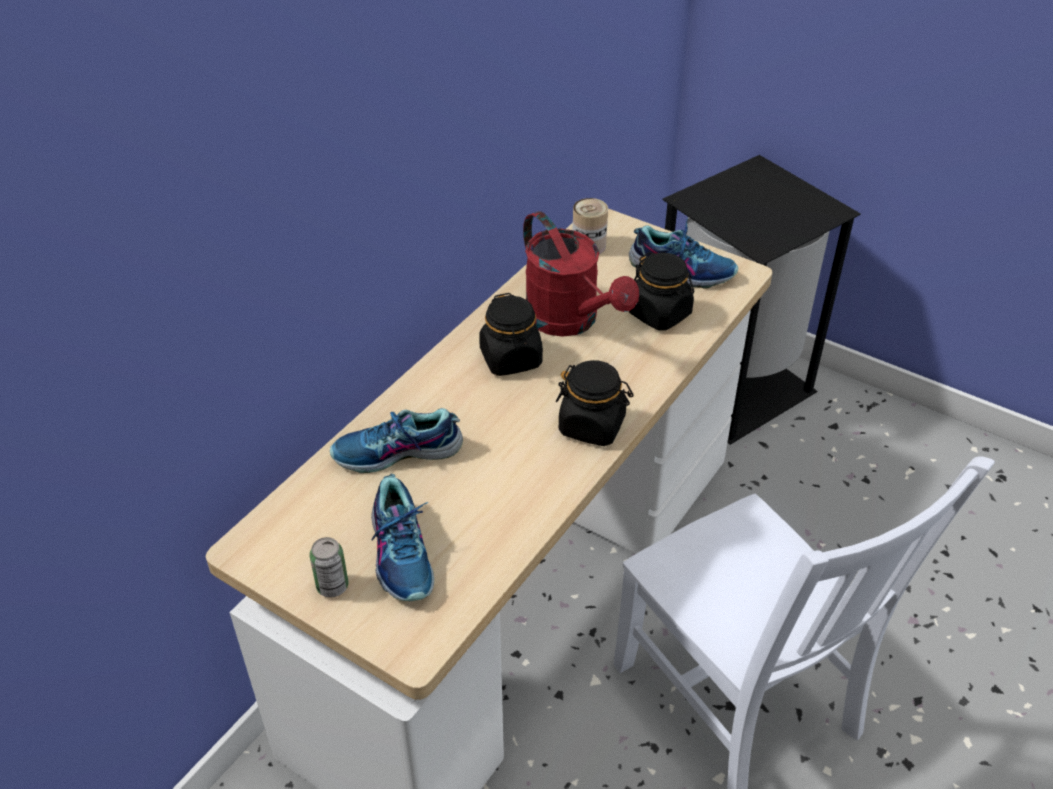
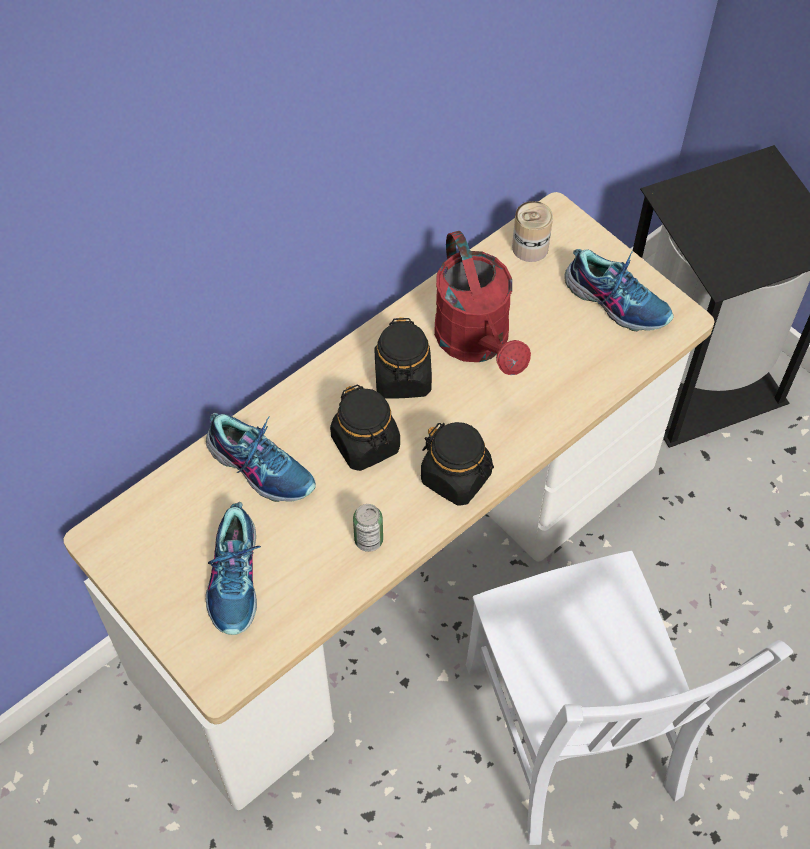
camera: 15 degrees right, 15 degrees up
(332, 586) = (165, 597): can -> can (368, 540)
(398, 453) = (261, 466): shoe -> shoe turned 150 degrees counterclockwise
(660, 314) = (573, 354): black jar -> black jar (366, 444)

